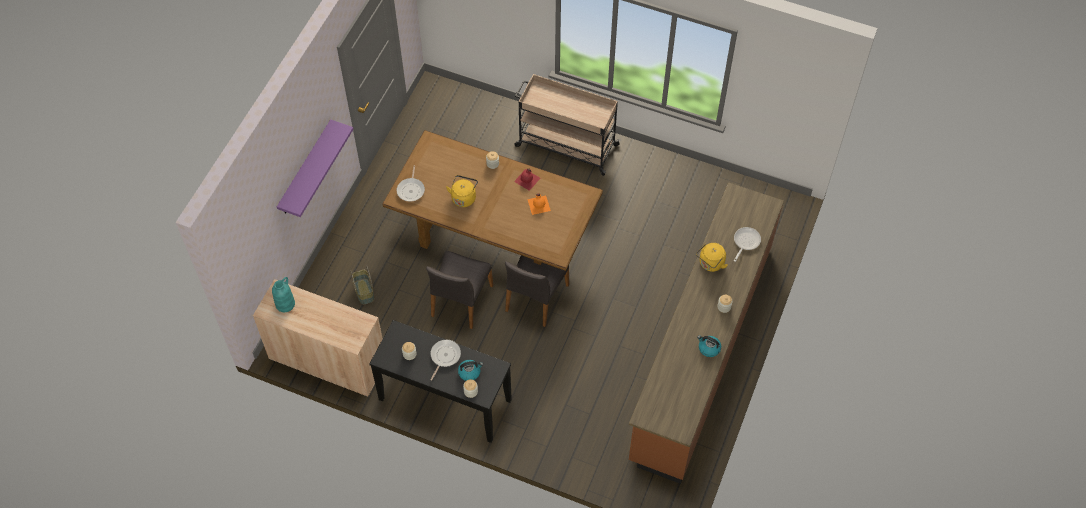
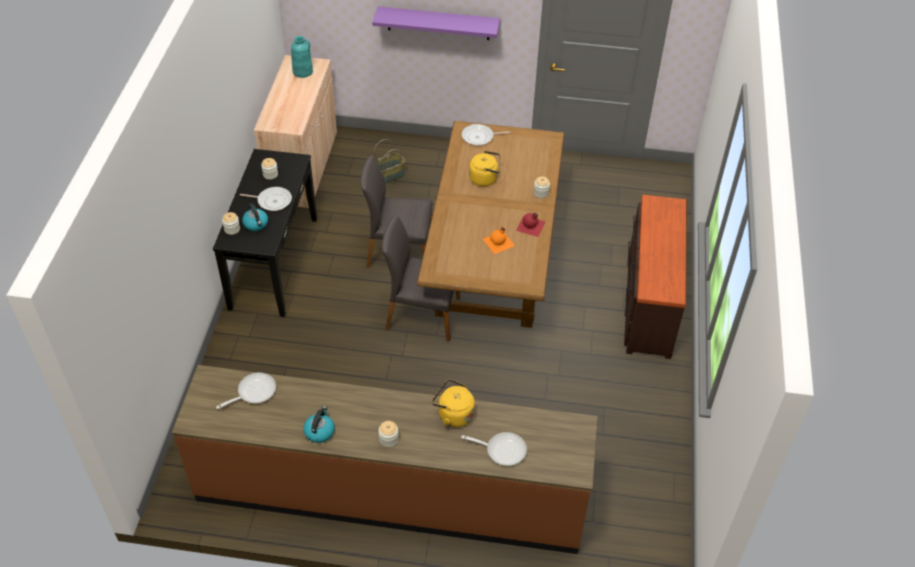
camera: 75 degrees right, 10 degrees down
(565, 145) = (648, 302): beige cart -> brown dresser
(664, 387) = (253, 392): none -> frying pan

